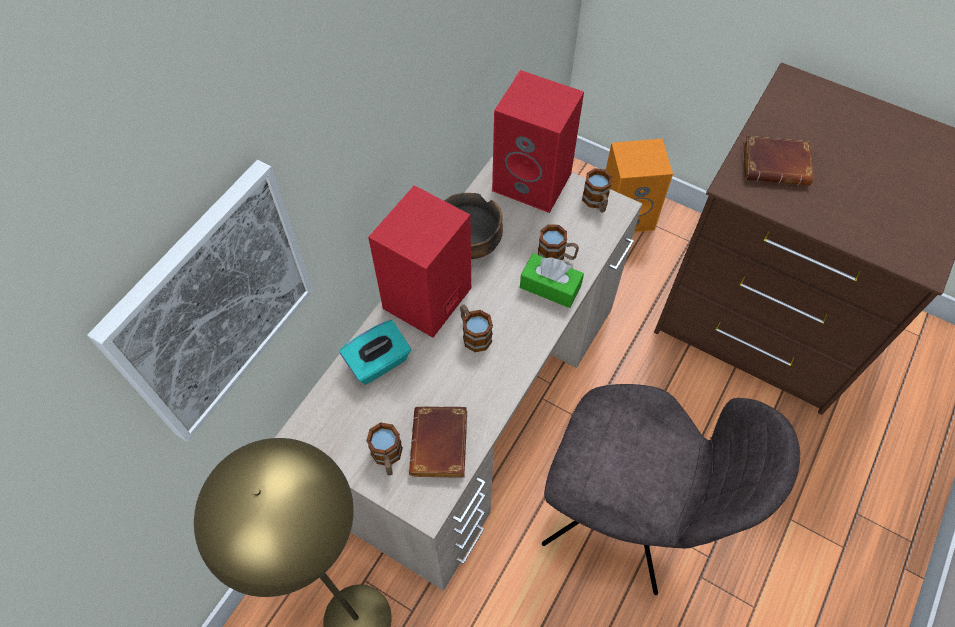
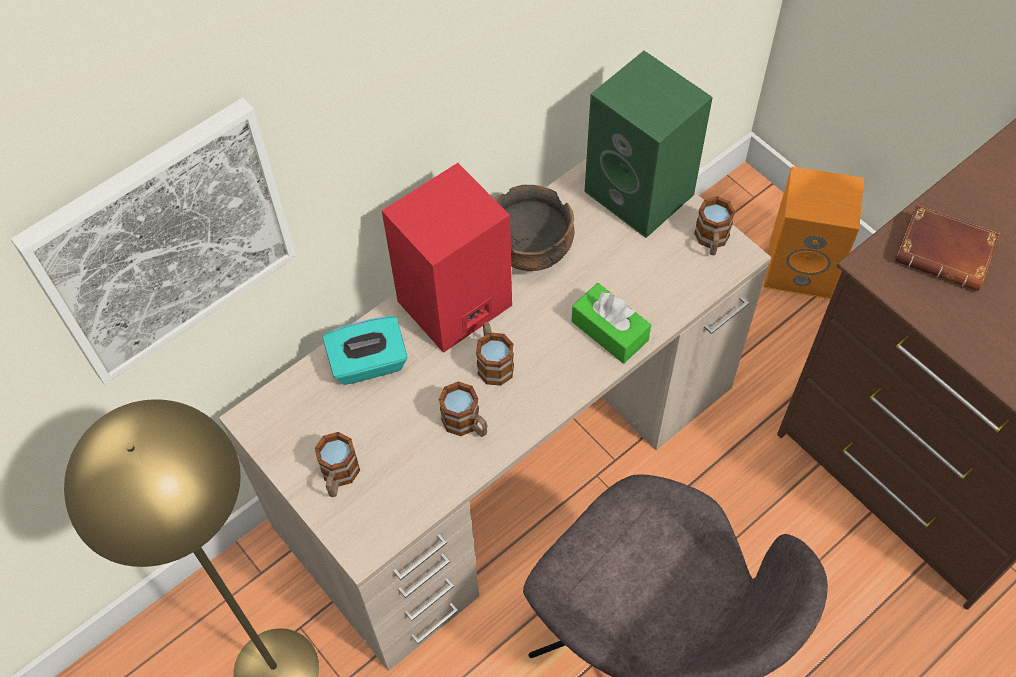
camera: 20 degrees right, 0 degrees up
(441, 446) = (405, 483): brown book -> none
(534, 181) = (642, 193): red speaker -> green speaker
(556, 256) = (633, 294): mug -> mug (466, 424)

